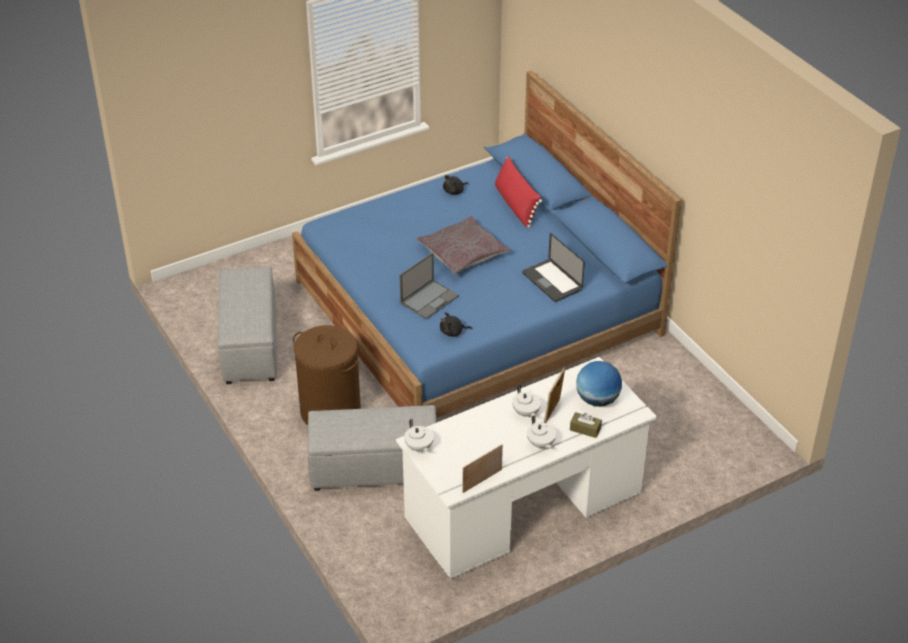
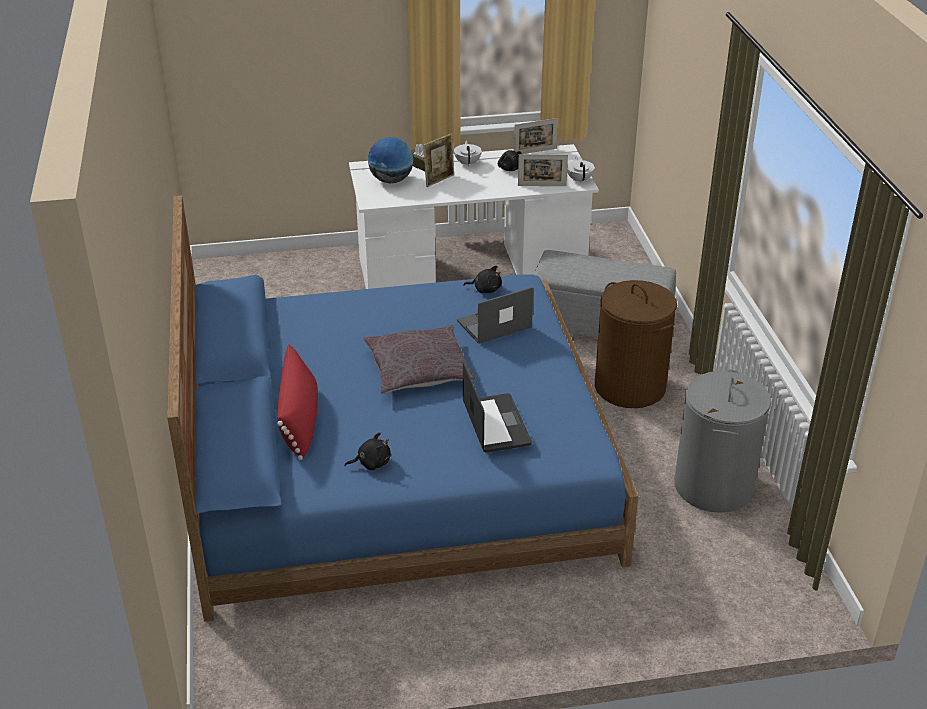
camera: 160 degrees left, 5 degrees down
(250, 344) = (714, 486): grey ottoman -> grey laundry basket
(452, 429) = (542, 186): none -> picture frame
(495, 447) = (510, 168): none -> black plush toy
(526, 413) = (465, 184): white teapot -> none
(552, 281) = (335, 315): laptop -> laptop (496, 424)

